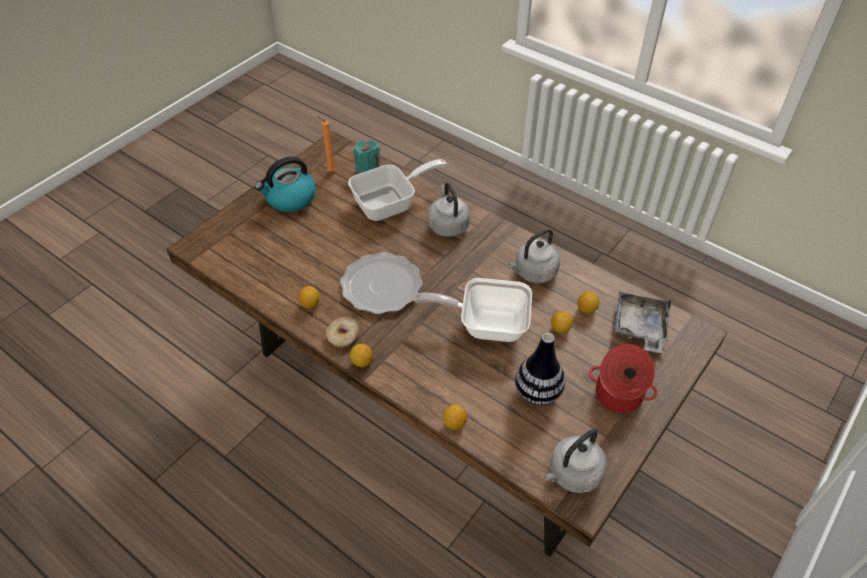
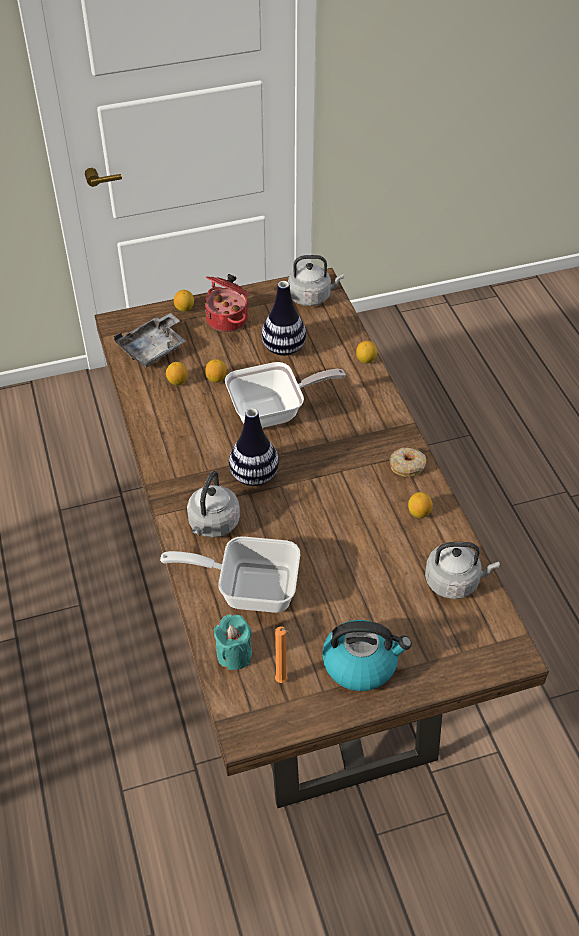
camera: 145 degrees left, 0 degrees up
(362, 362) = (405, 436): lemon -> lemon (184, 308)
(381, 286) = (337, 495): plate -> none
(452, 269) = (254, 476): none -> vase
(486, 324) = (273, 412): frying pan -> frying pan turned 60 degrees counterclockwise
(533, 273) = (185, 432): grey kettle -> grey kettle (454, 581)

